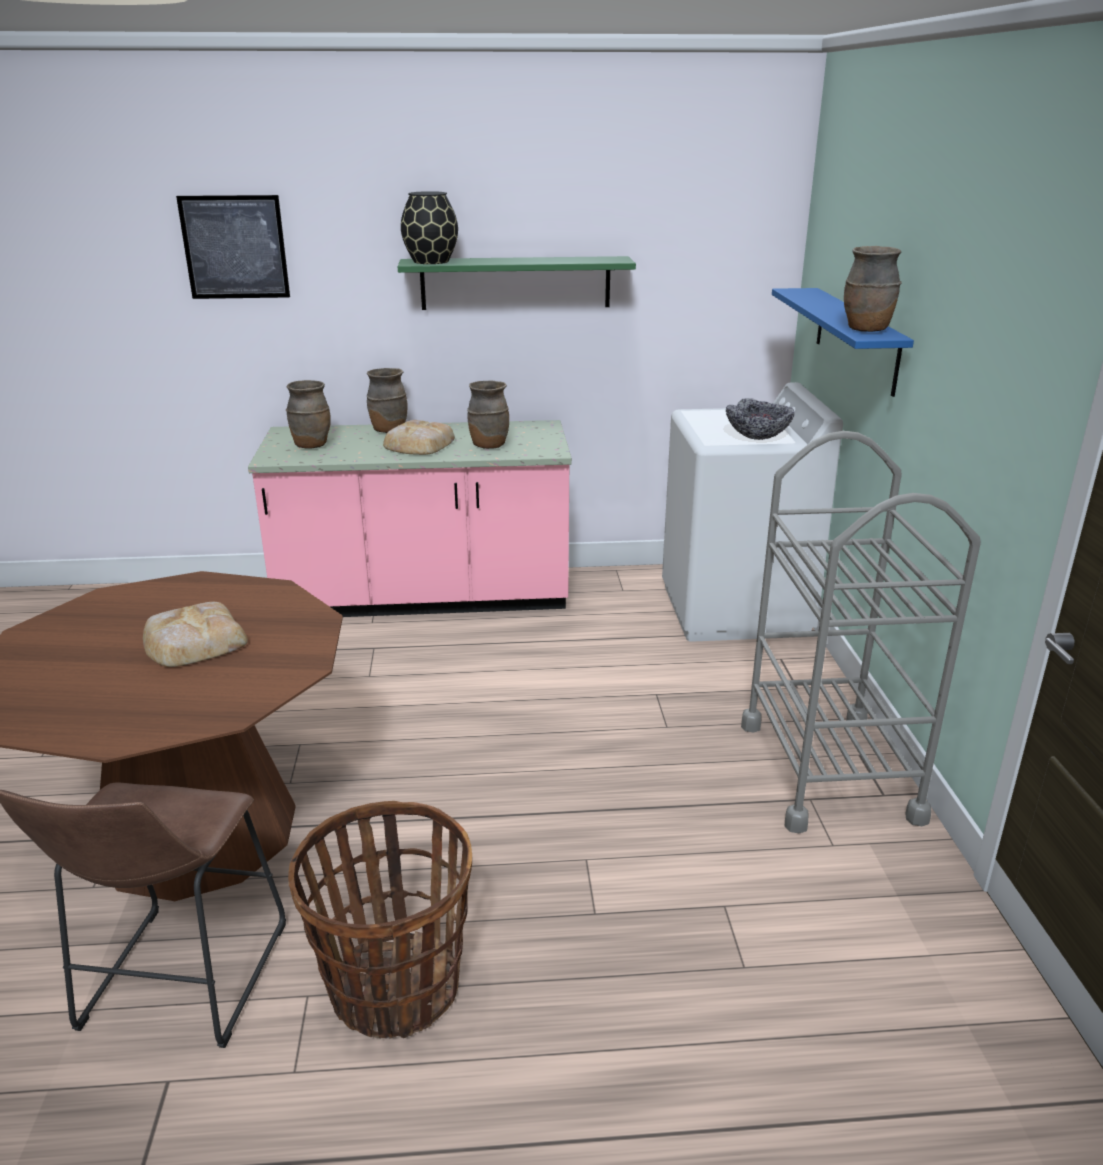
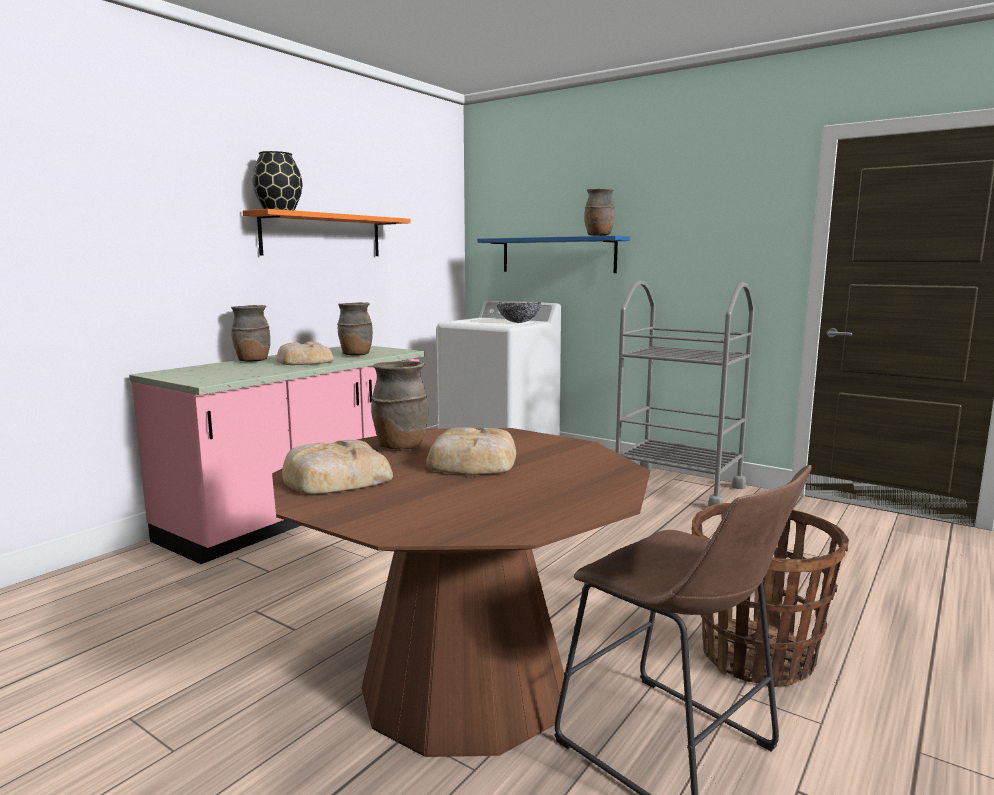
camera: 50 degrees left, 15 degrees down
(101, 612) = (334, 478): none -> bread
(235, 247) = (92, 187): picture -> none
(311, 445) = (215, 373): brown vase -> brown vase (400, 446)
(515, 283) = (322, 235): green shelf -> orange shelf

